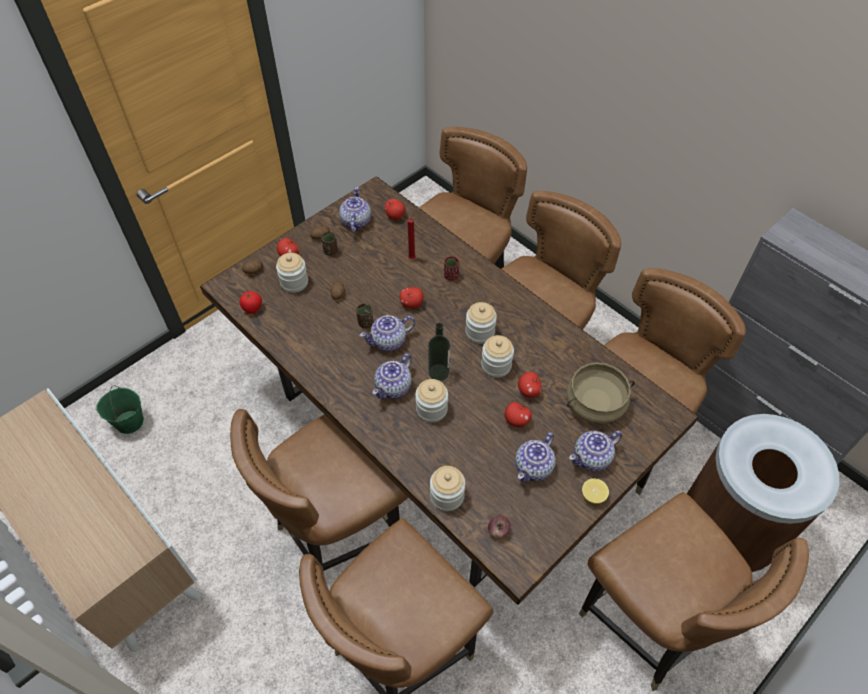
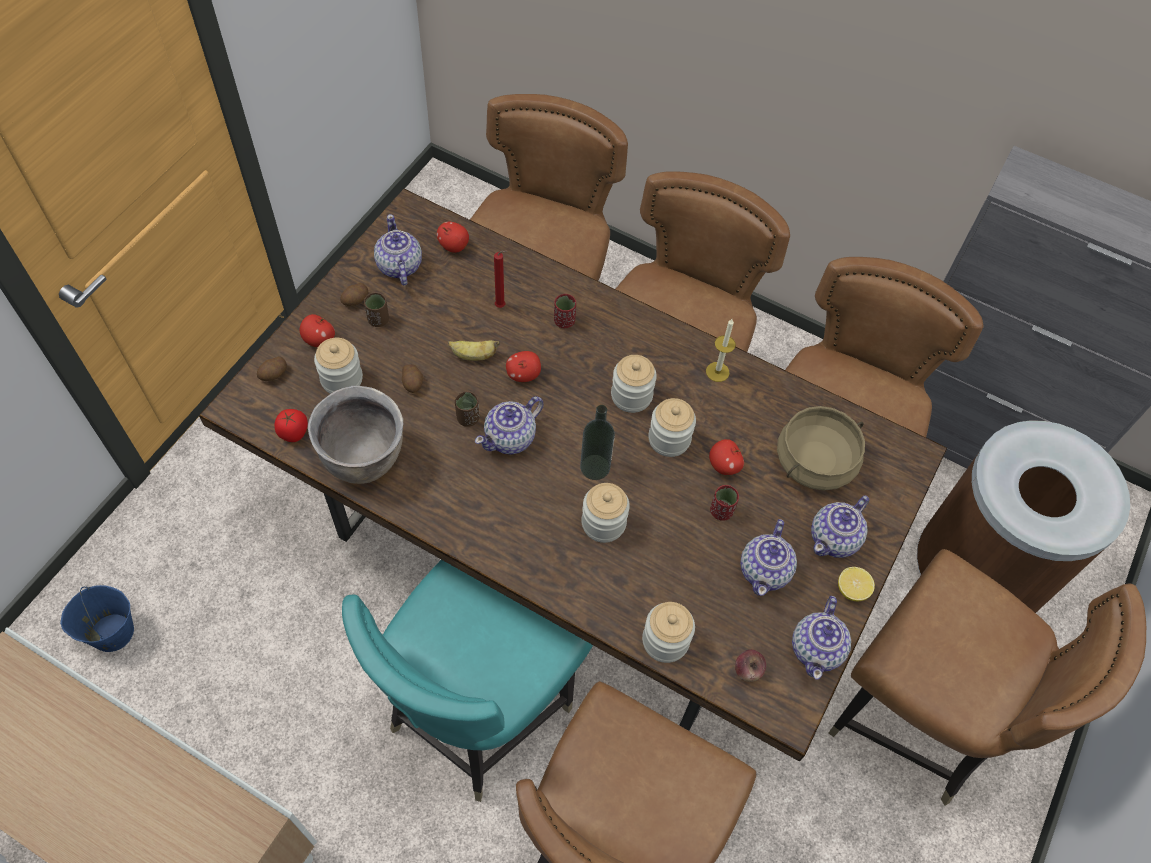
camera: 20 degrees left, 5 degrees up
(129, 422) = (112, 632): green bucket -> blue bucket
(290, 333) = (364, 458): none -> brown cooking pot
(337, 531) = (476, 712): brown chair -> turquoise chair
(383, 285) = (473, 356): none -> banana
(394, 387) = (541, 503): teapot -> teapot (817, 648)
(516, 420) = (721, 511): apple -> red cup
(545, 329) = (717, 372): none -> candle

